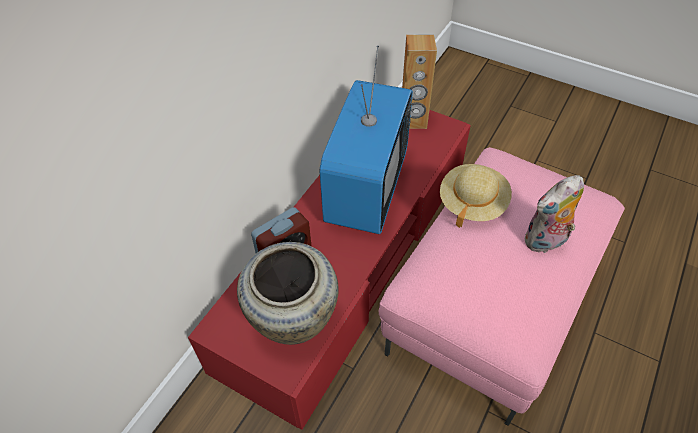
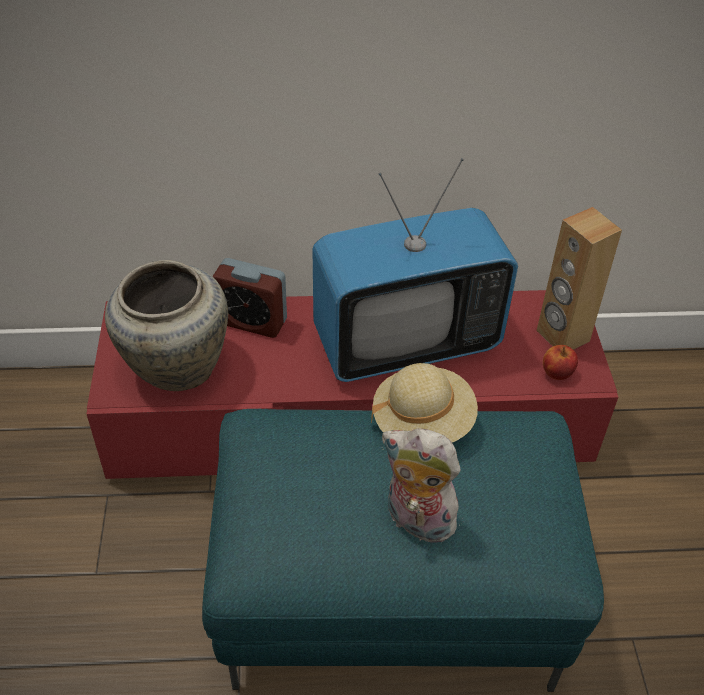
camera: 55 degrees right, 5 degrees down
(438, 138) = (556, 373): none -> apple
(486, 308) = (391, 592): pink ottoman -> turquoise ottoman

